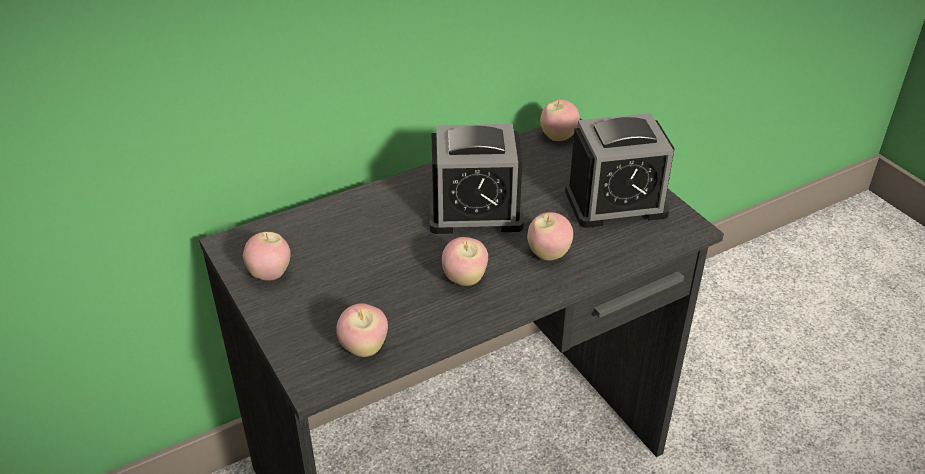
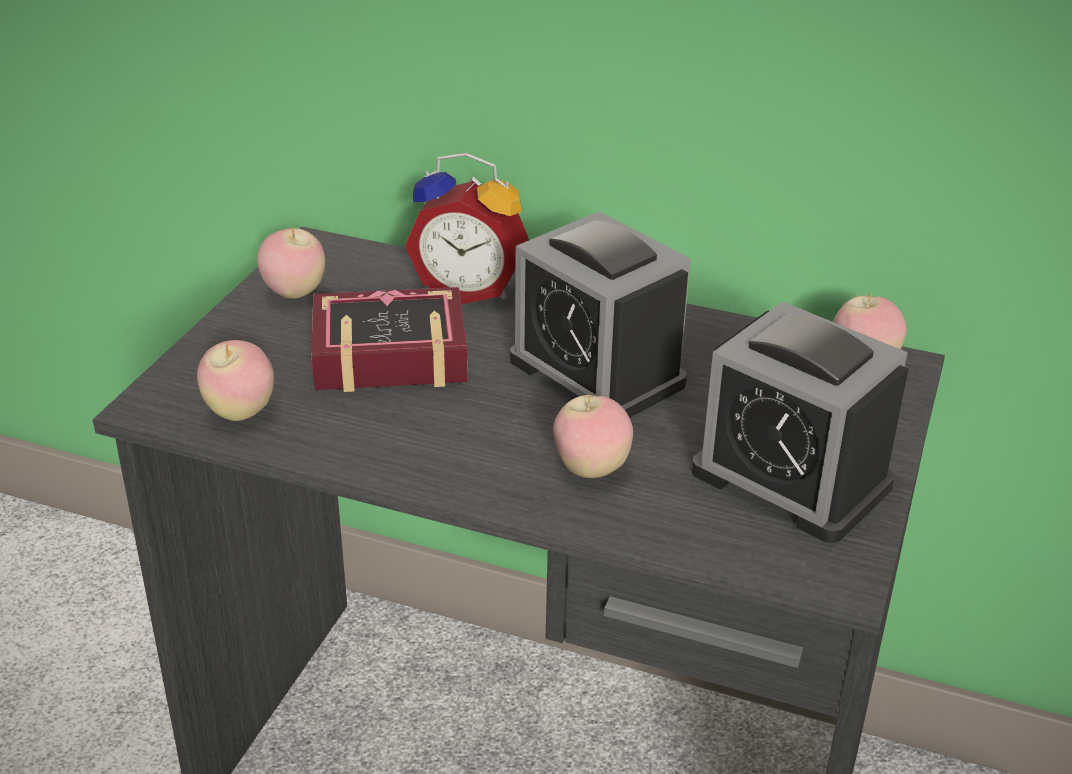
camera: 50 degrees right, 5 degrees down
(351, 212) = (471, 288): none -> alarm clock
(371, 271) = (382, 352): none -> book
(464, 279) = (451, 425): apple -> none

